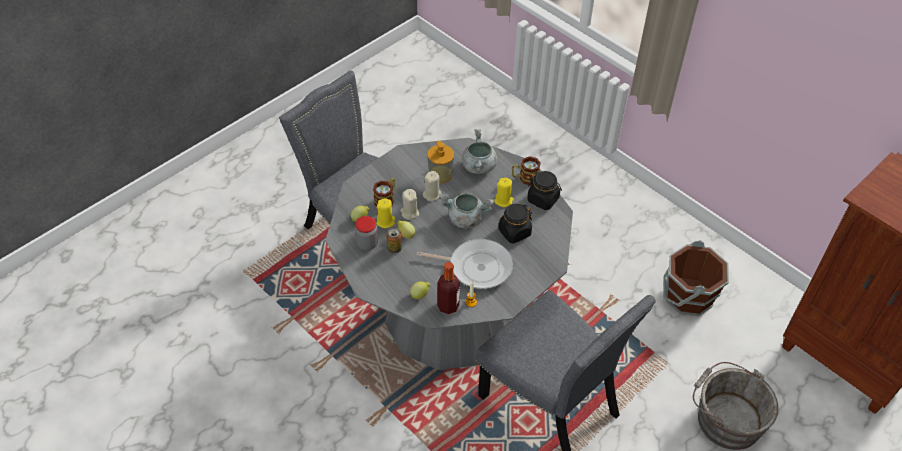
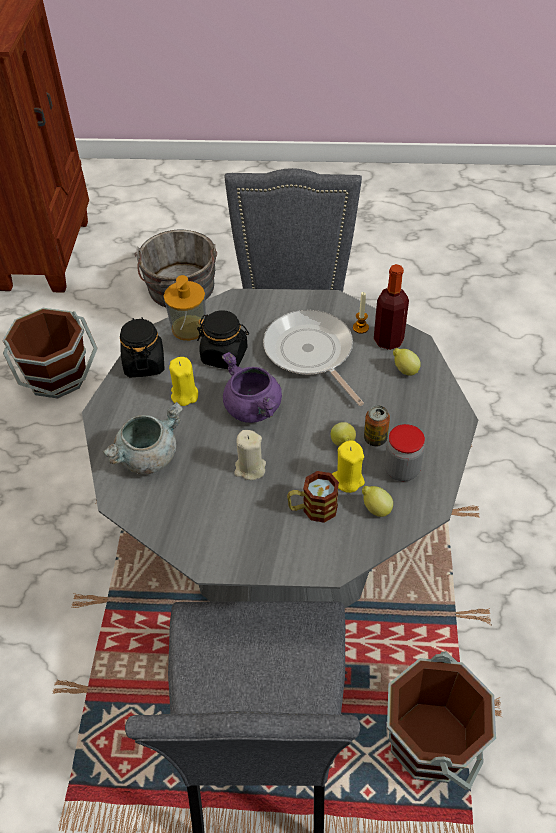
camera: 130 degrees left, 0 degrees up
(295, 295) = (433, 740): none -> brown bucket
(409, 213) = (306, 467): beige candle -> none
(440, 174) = (204, 486): soap dispenser -> soap dispenser (189, 328)
(465, 219) = (253, 408): grey cooking pot -> purple cooking pot
(524, 178) = (123, 401): mug -> none

